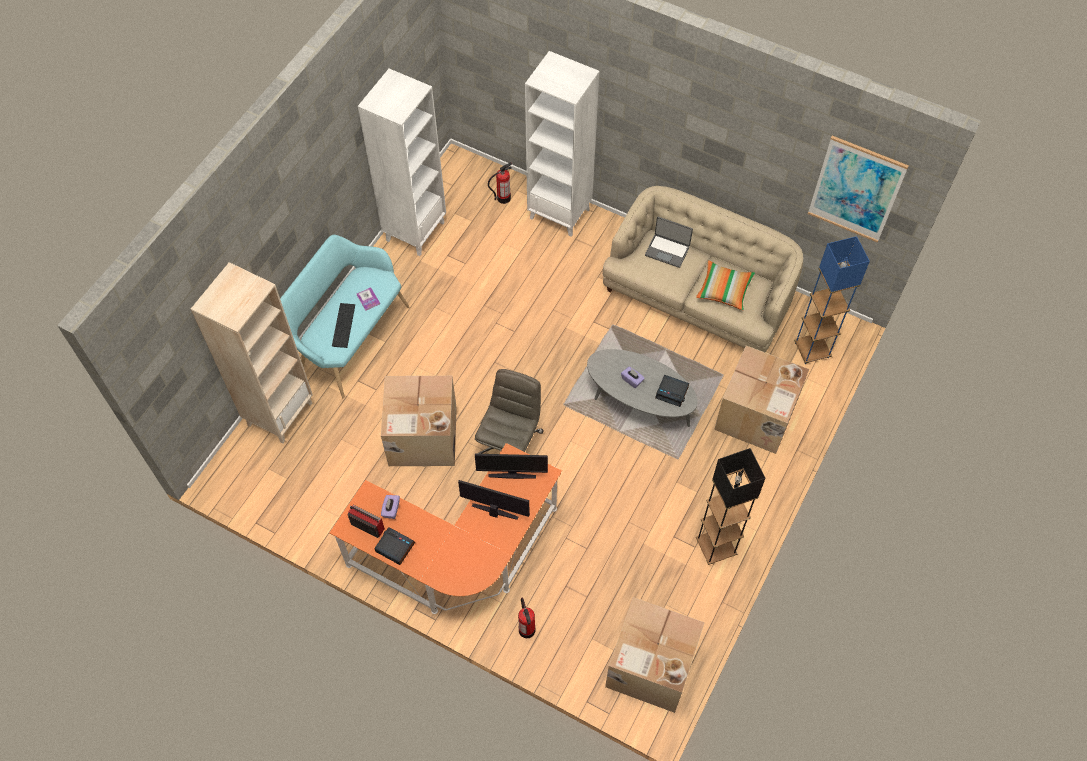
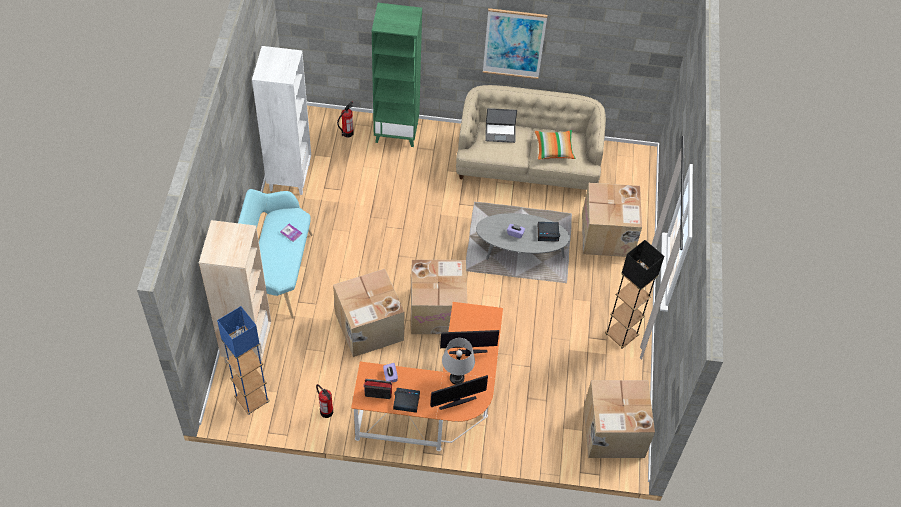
camera: 25 degrees left, 5 degrees down
(342, 325) = (280, 257): keyboard -> none
(466, 539) = (457, 378): none -> grey table lamp
(510, 443) = (438, 310): grey office chair -> cardboard box
(512, 474) = (468, 322): monitor -> monitor (457, 402)
(527, 630) = (513, 438): fire extinguisher -> fire extinguisher (326, 411)
(560, 213) = (397, 132): white bookcase -> green bookcase
(811, 350) = (625, 177): blue floor lamp -> blue floor lamp (252, 400)
(856, 189) = (635, 45): picture -> picture (514, 43)

